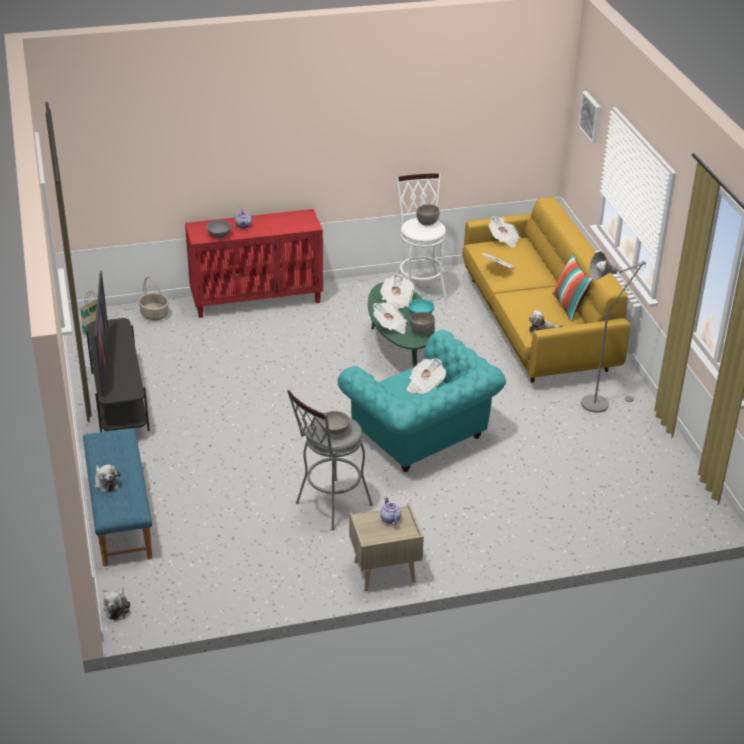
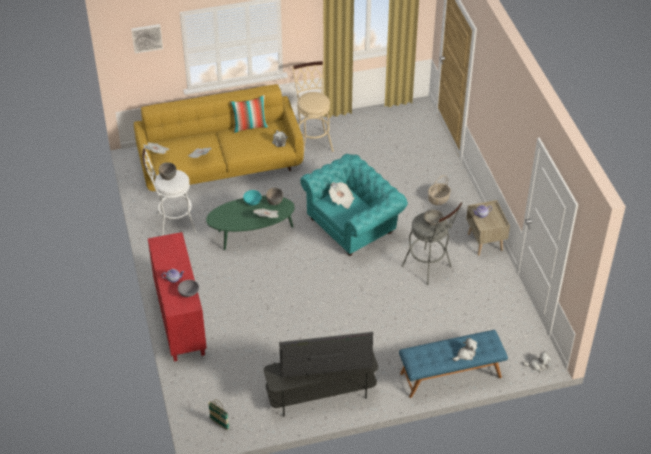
camera: 90 degrees left, 10 degrees up
(155, 314) = (198, 384): basket -> basket (438, 199)
(396, 301) = (234, 214): newspaper -> none
(599, 402) = (313, 141): grey floor lamp -> beige stool

